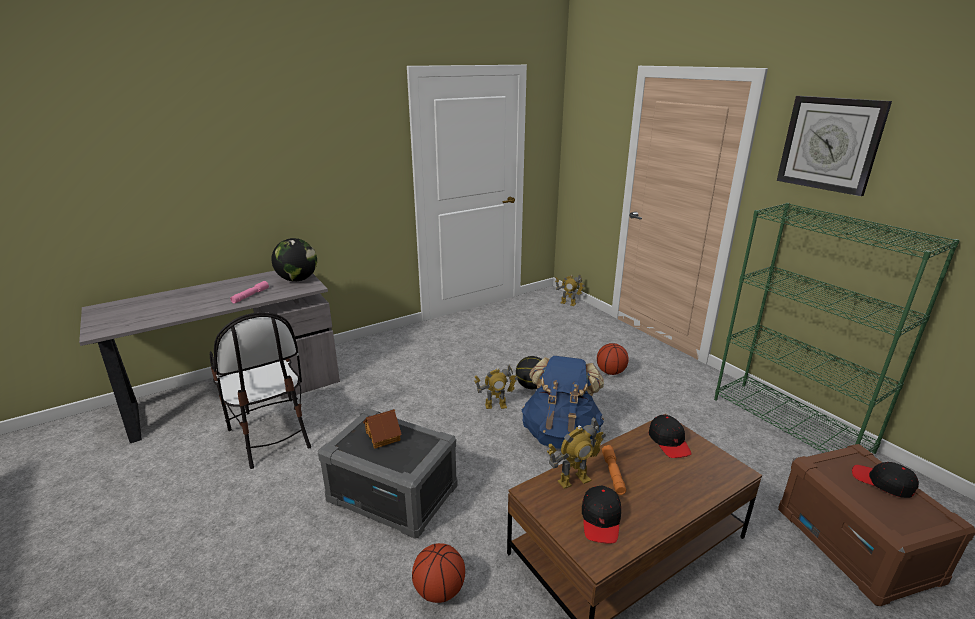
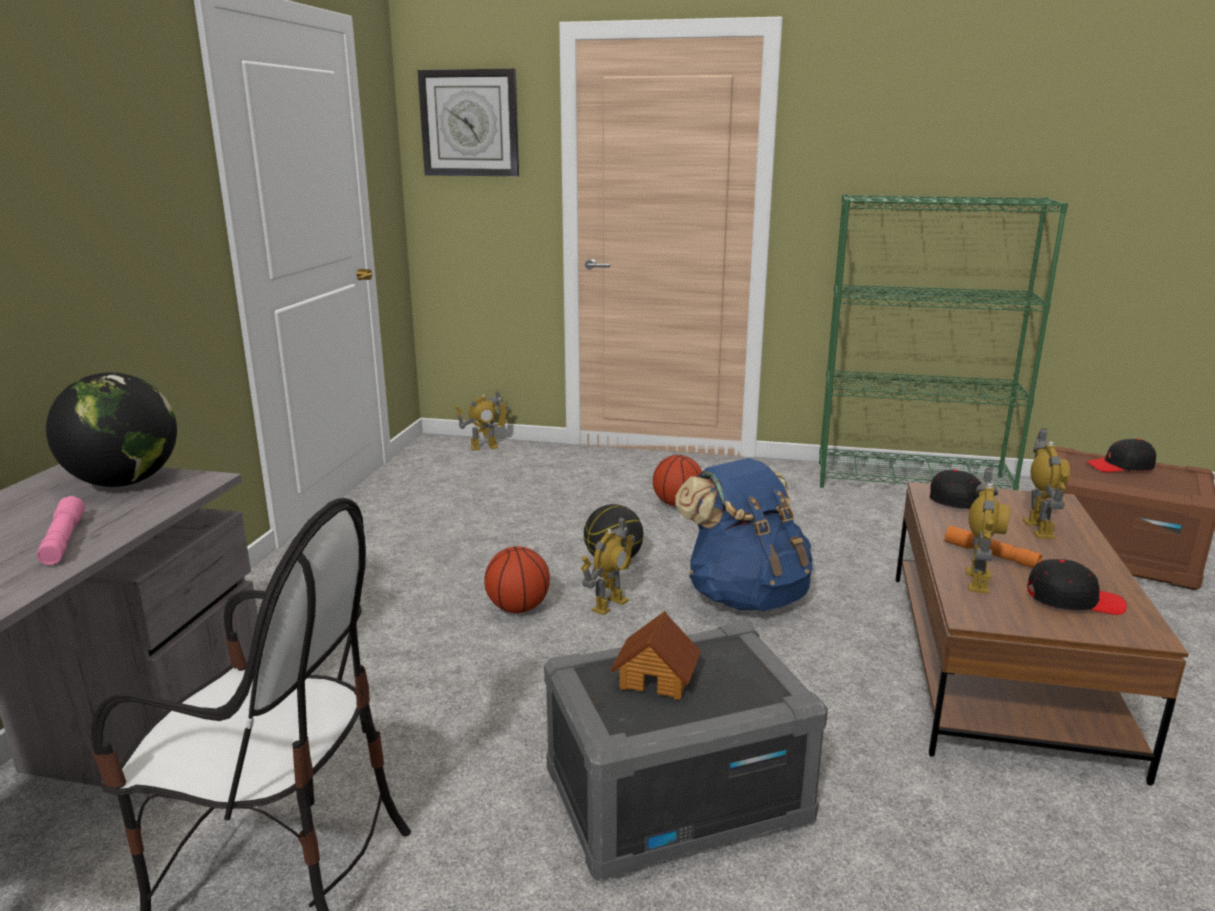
camera: 45 degrees left, 5 degrees down
(440, 590) = (946, 855): basketball -> basketball (518, 608)
(601, 520) = (1073, 599): black cap -> black cap turned 45 degrees counterclockwise
(679, 478) = (1039, 529): none -> toy robot
(830, 144) = (885, 109): wall clock -> wall clock (470, 123)

